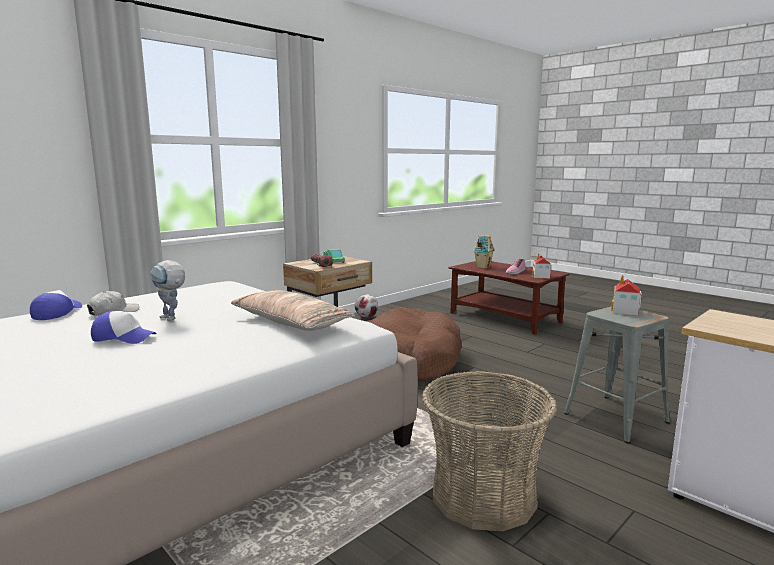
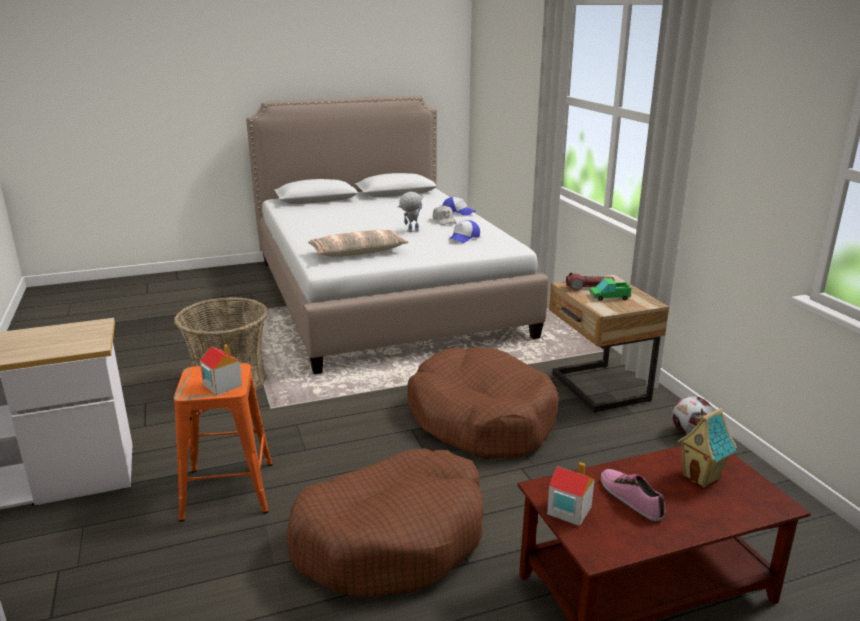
camera: 115 degrees right, 10 degrees up
(123, 337) = (379, 222): cap -> cap (464, 238)
(559, 360) = (392, 538): none -> brown dog bed
(615, 417) = (229, 490): grey stool -> orange stool

